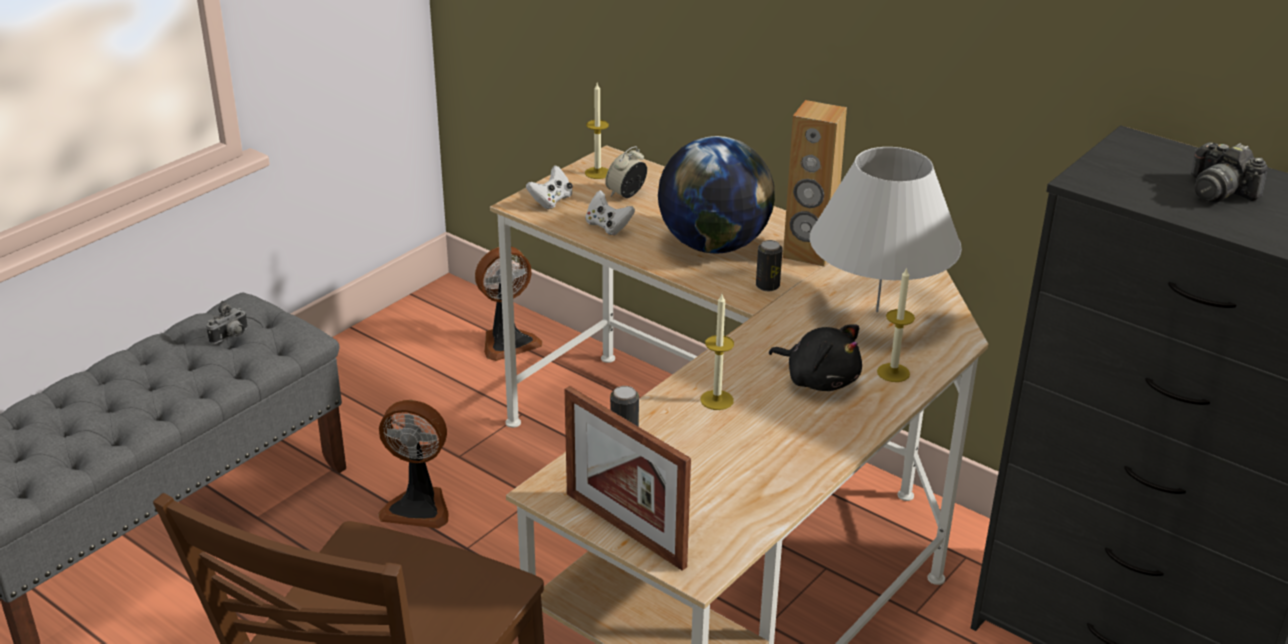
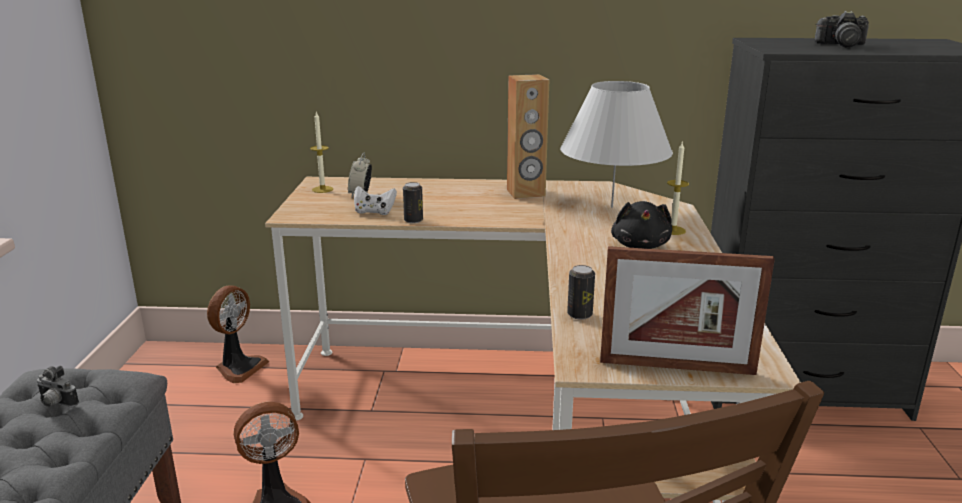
camera: 35 degrees left, 10 degrees down
(231, 337) = (56, 404): camera -> camera turned 105 degrees clockwise
(551, 201) = (310, 209): white game controller -> none
(713, 245) = (461, 204): globe -> none
(717, 400) = (601, 274): candle -> none
(767, 286) = (529, 213): can -> can (413, 220)
(819, 379) = (640, 246): black plush toy -> black plush toy turned 90 degrees clockwise

